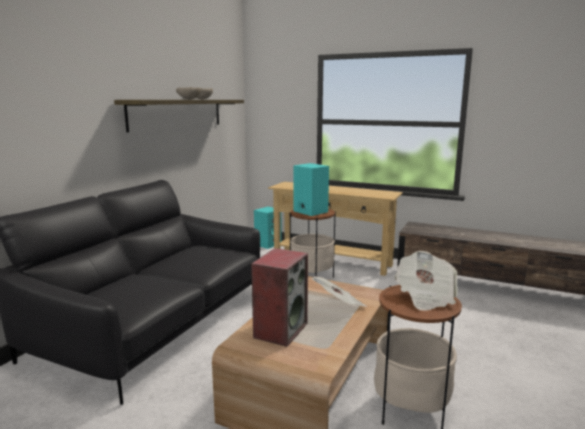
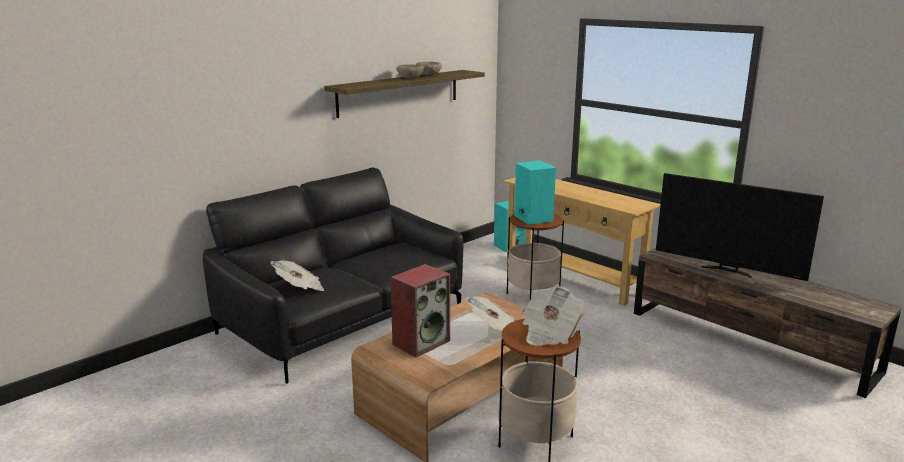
camera: 20 degrees right, 5 degrees up
(120, 296) = (299, 288): none -> newspaper
(470, 234) = (727, 271): none -> television

